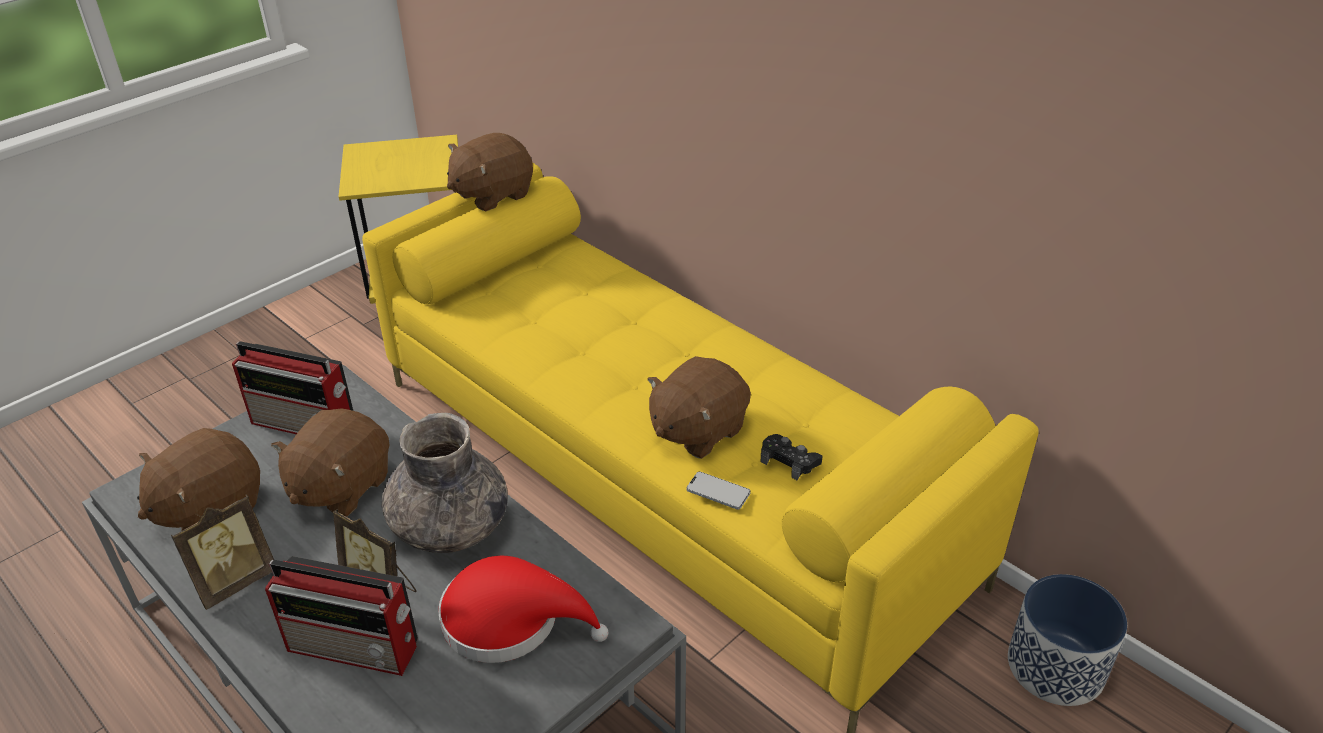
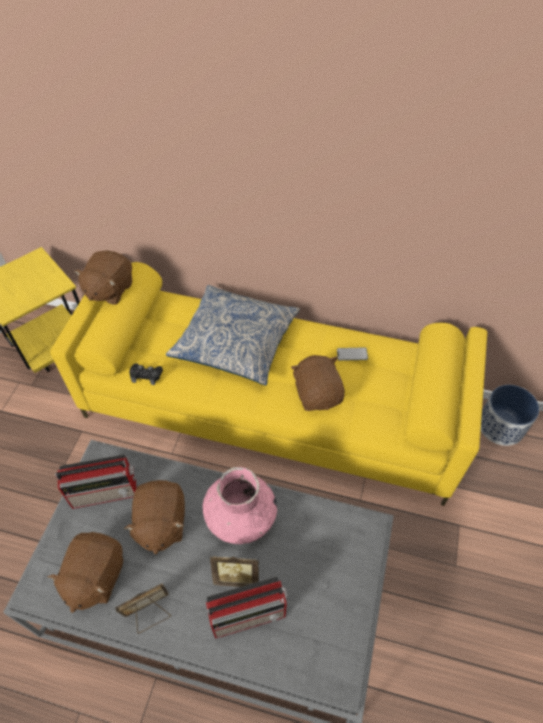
camera: 30 degrees left, 15 degrees up
(235, 581) = (150, 614): picture frame -> picture frame turned 135 degrees counterclockwise
(450, 526) = (240, 516): grey vase -> pink vase
(510, 620) = (313, 555): red hat -> none
(628, 325) = (235, 341): none -> pillow
(697, 430) = (318, 394): brown plush toy -> brown plush toy turned 150 degrees clockwise
(718, 491) = (354, 426): phone -> phone (352, 354)
(789, 461) = (374, 392): black game controller -> black game controller (146, 375)

